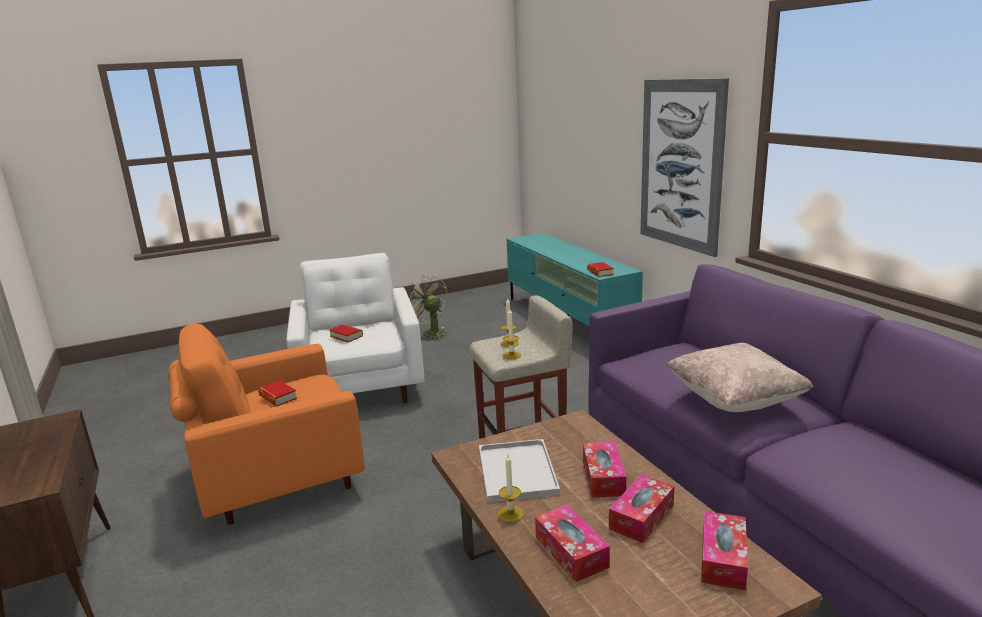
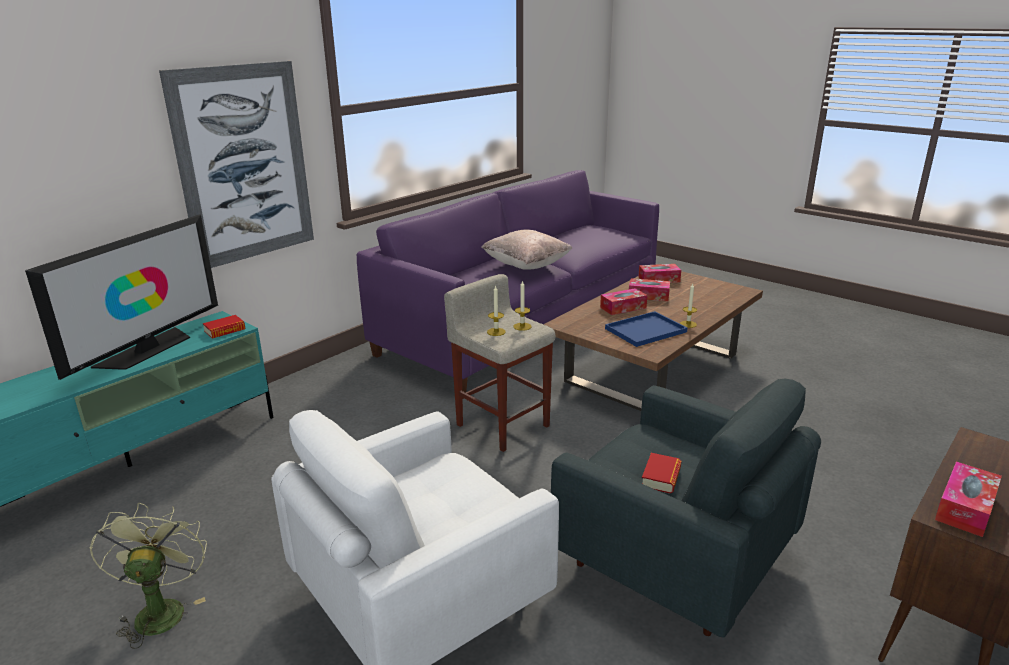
camera: 115 degrees left, 5 degrees up
(278, 478) = (675, 563): orange armchair -> grey armchair
(346, 336) = (452, 503): book -> none
(430, 333) = (160, 609): green fan -> green fan turned 150 degrees clockwise
(515, 470) = (645, 331): white tray -> blue tray
(571, 551) = (696, 306): tissue box -> tissue box (965, 508)
(582, 259) = (147, 350): none -> television

